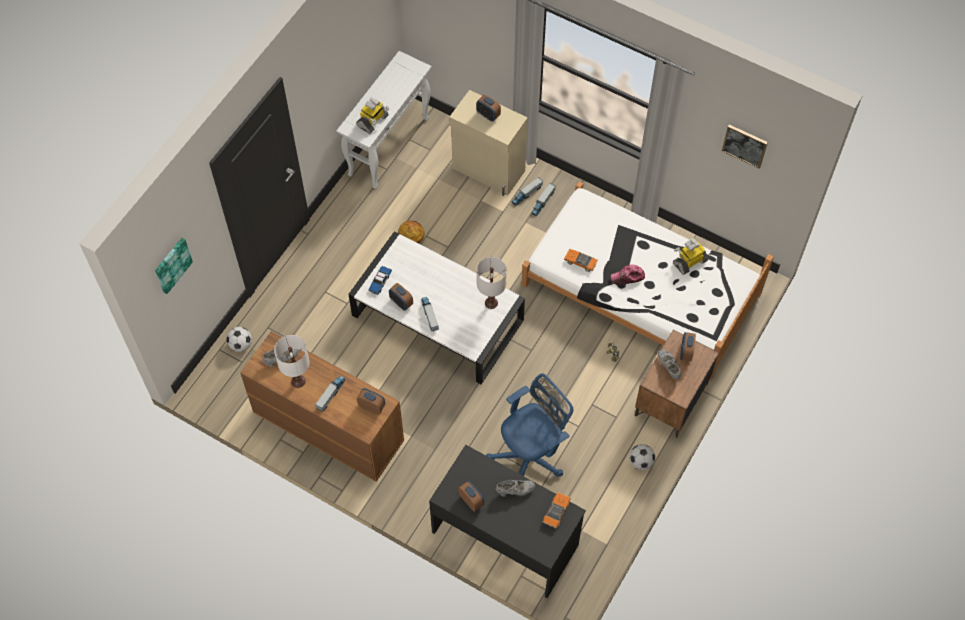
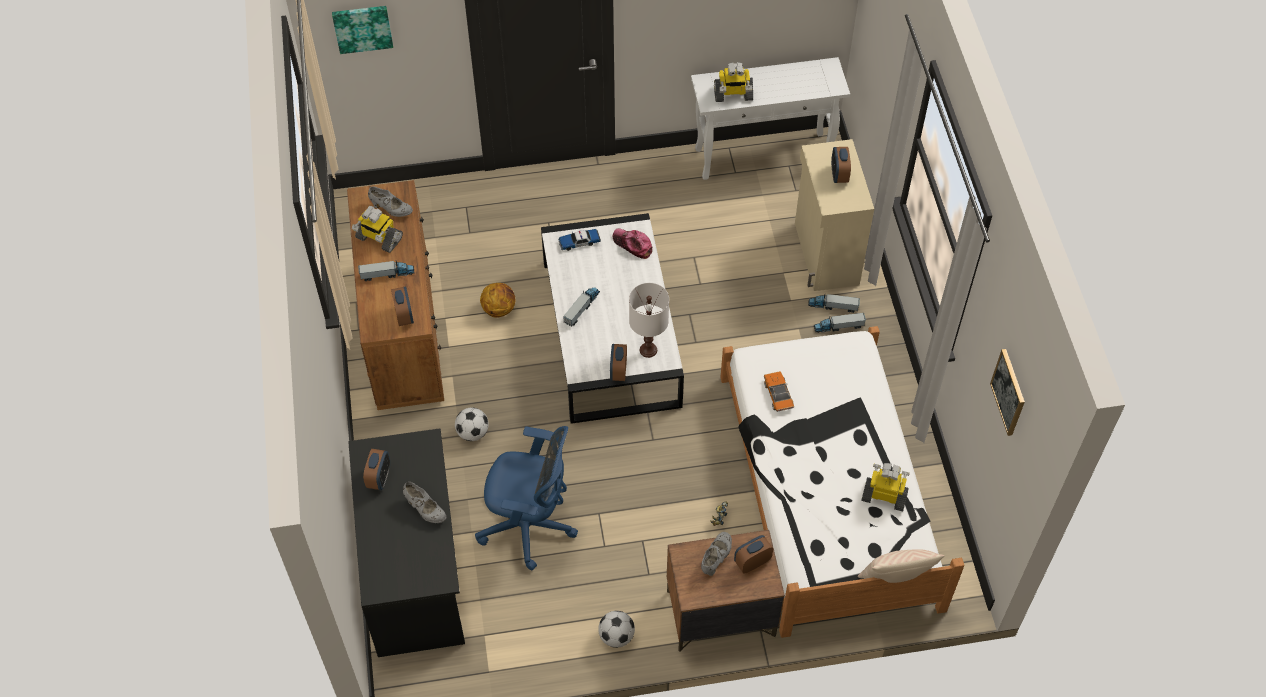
camera: 50 degrees right, 5 degrees down
(240, 344) = (428, 200): football -> football (473, 433)
(298, 381) = (378, 238): white table lamp -> toy robot
(401, 302) = (573, 275): alarm clock -> alarm clock (618, 371)
(411, 239) = (677, 248): basketball -> basketball (499, 309)
(556, 512) = (433, 565): toy car -> none
(628, 277) = (804, 450): cap -> cap (632, 245)
(742, 296) = (895, 579): none -> beige pillow

